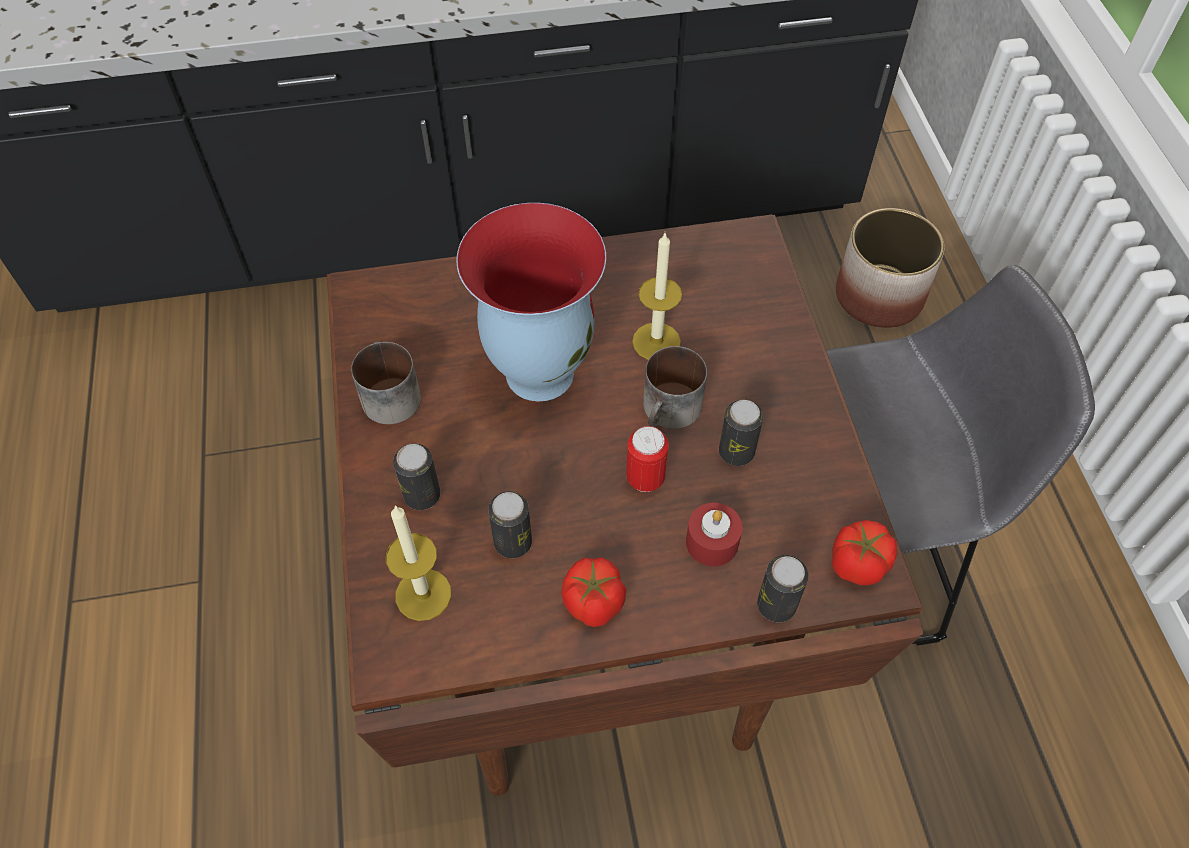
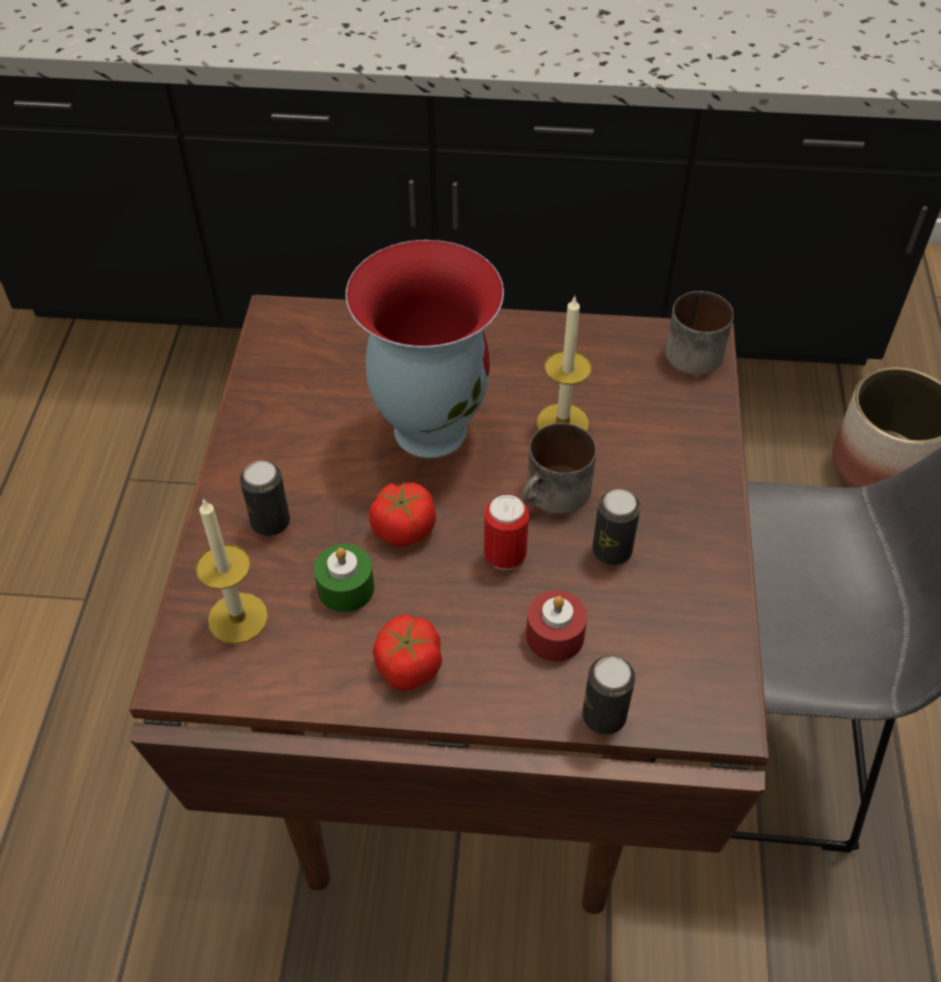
camera: 15 degrees right, 5 degrees down
(387, 394) = (270, 418): mug -> mug (690, 348)
(513, 542) = (346, 588): can -> green candle
(857, 564) = (709, 694): tomato -> tomato (403, 529)

